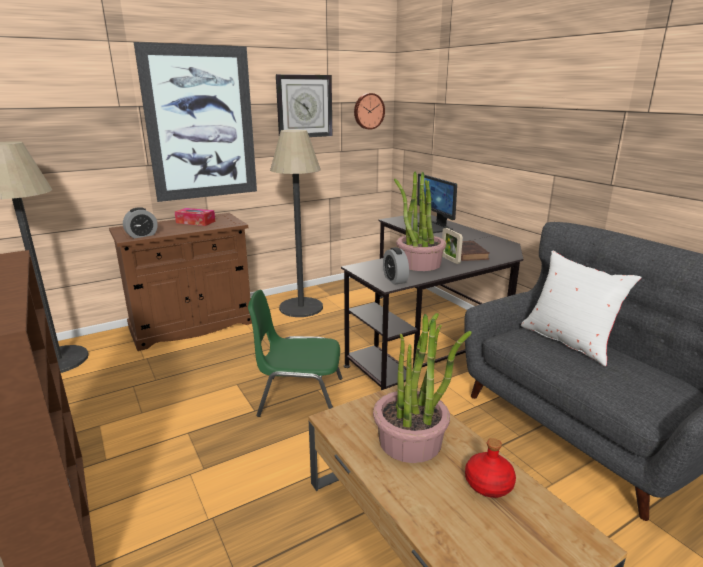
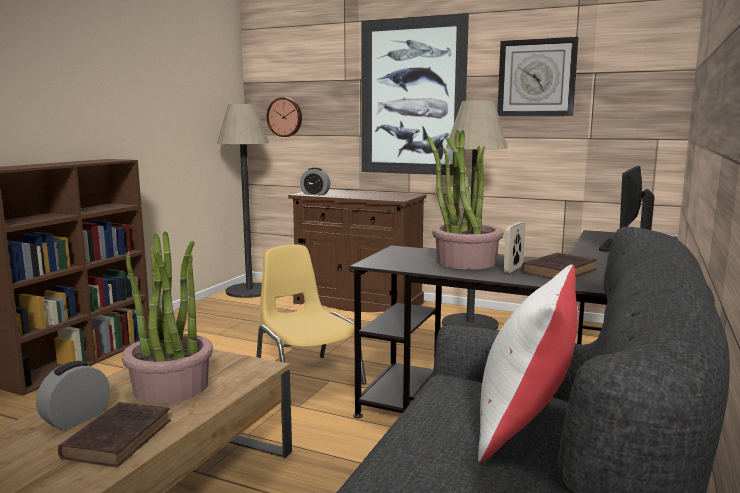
camera: 55 degrees right, 10 degrees down
(195, 222) = (376, 194): tissue box -> none
(300, 397) = (307, 377): green chair -> yellow chair
(368, 111) = (641, 84): wall clock -> wall clock (285, 117)
(395, 279) = (392, 263): alarm clock -> alarm clock (76, 419)
(488, 483) = (120, 437): red bottle -> brown book

